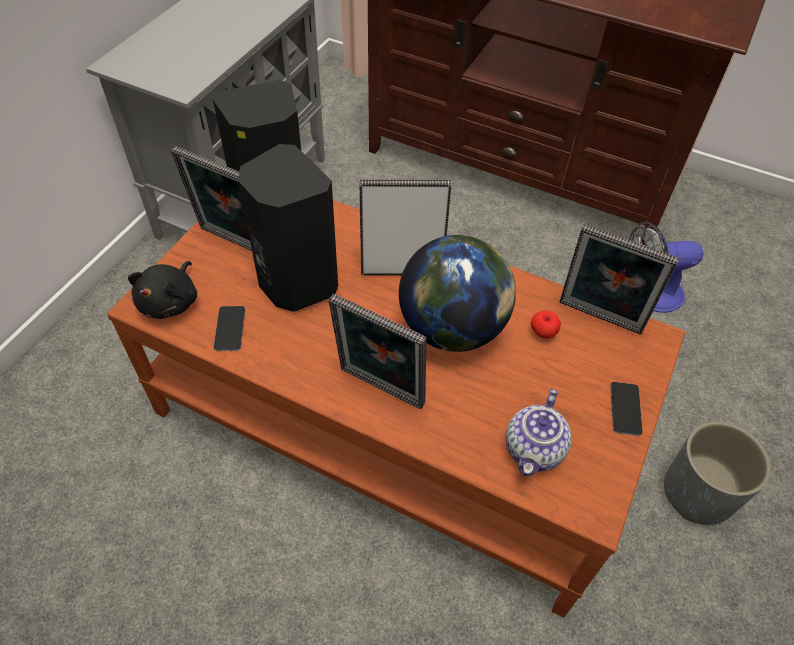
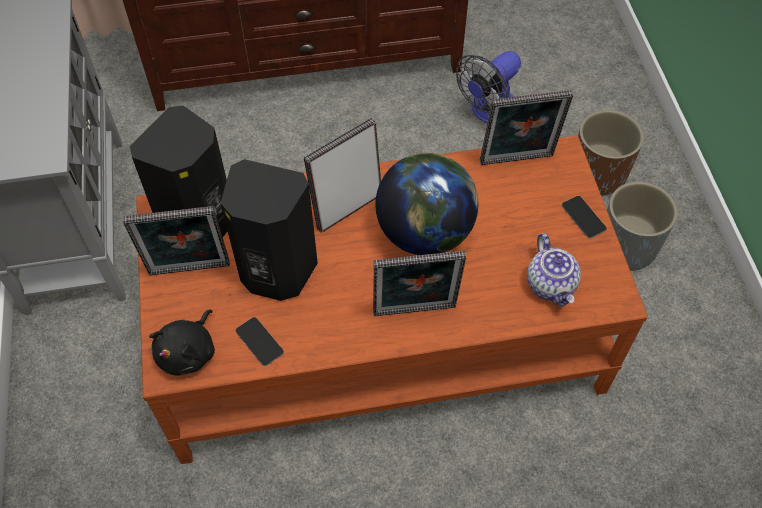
camera: 35 degrees left, 5 degrees up
(171, 302) = (189, 352): black plush toy -> black plush toy turned 45 degrees clockwise
(543, 332) = (489, 196): apple -> none
(718, 408) = (598, 174): none -> brown planter

